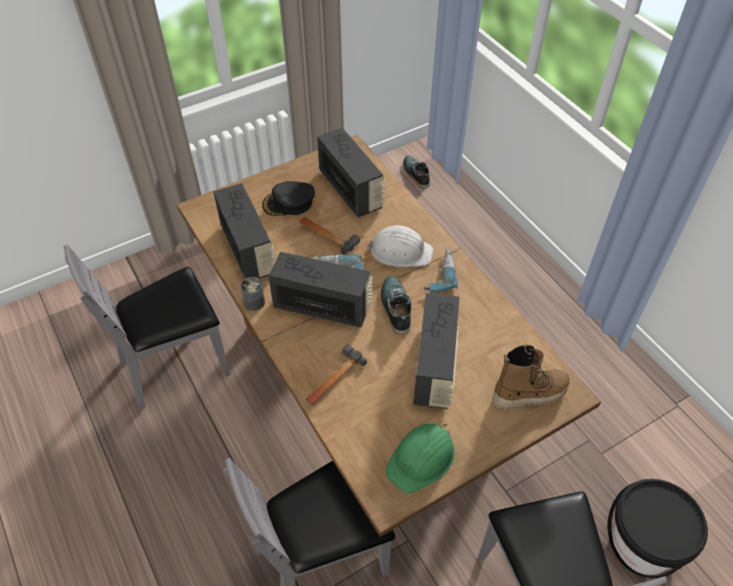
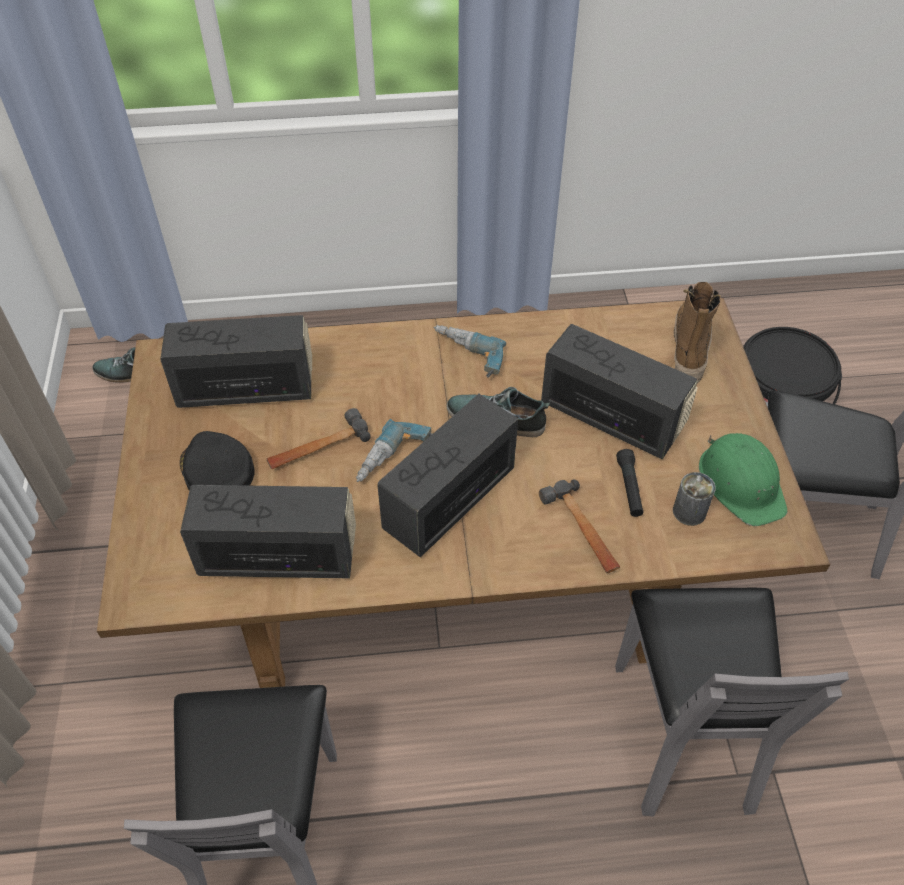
camera: 65 degrees left, 0 degrees up
(254, 302) = (392, 582): can -> can (689, 511)
(289, 203) = (216, 471): black cap -> black cap turned 135 degrees clockwise
(381, 394) = (629, 488): none -> black flashlight
(400, 251) = (402, 378): white hard hat -> none

